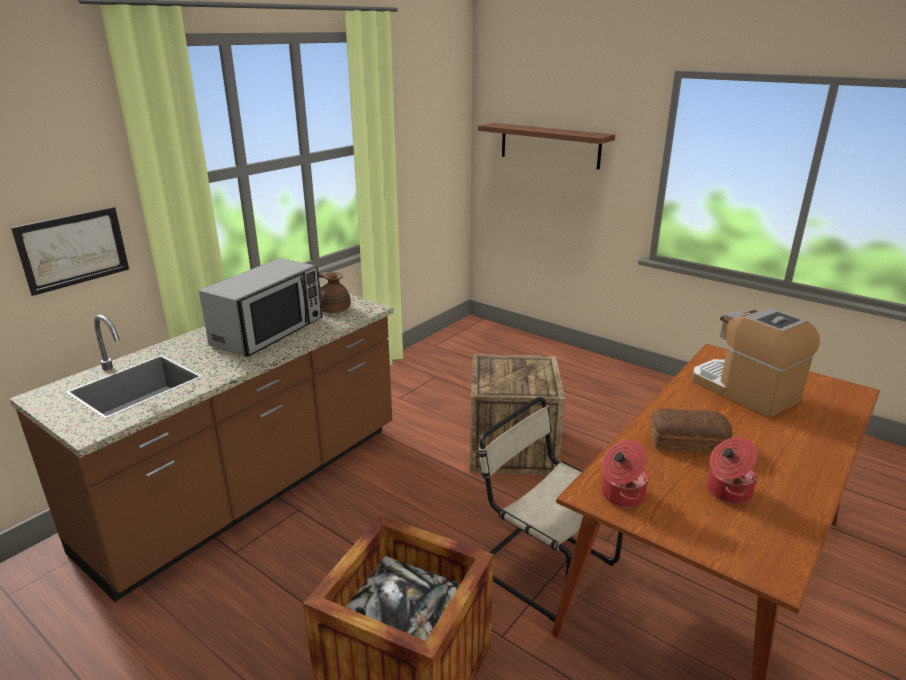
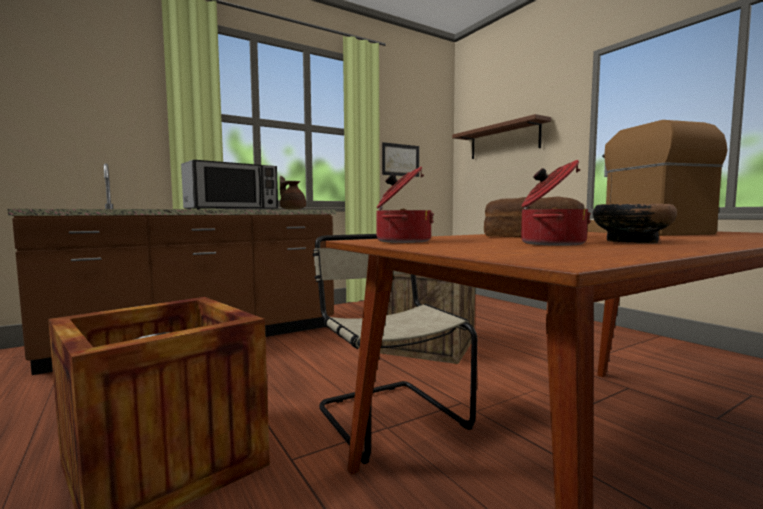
camera: 20 degrees right, 20 degrees down
(73, 249) = (118, 136): picture -> picture (400, 160)
(768, 470) = (630, 241): none -> bowl

